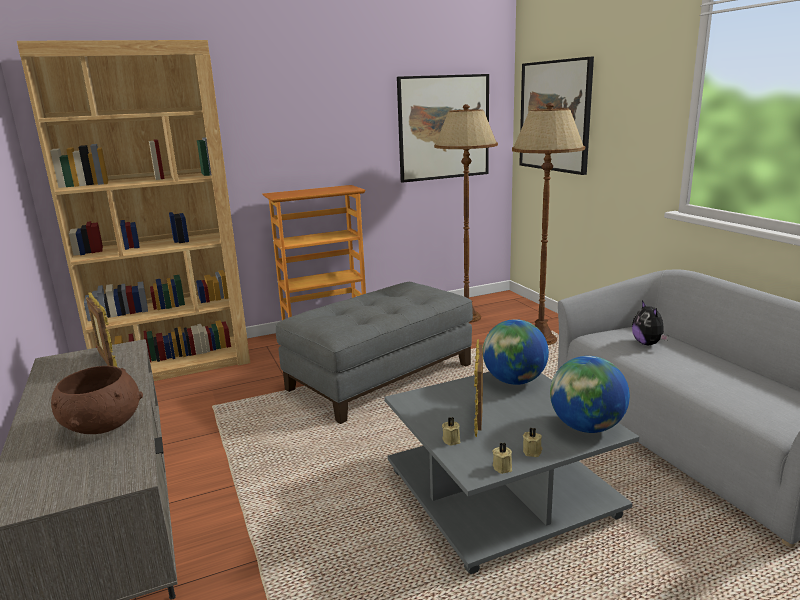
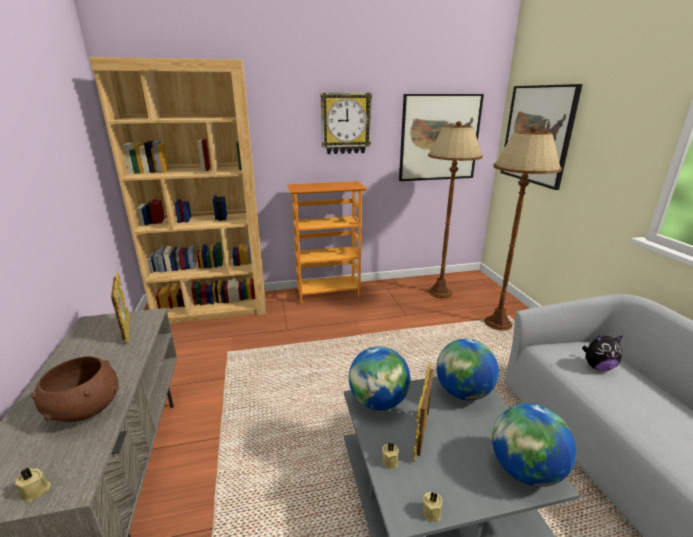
camera: 10 degrees right, 5 degrees up
(330, 115) = (345, 123): none -> wall clock
(380, 376) = (359, 342): grey ottoman -> none
(425, 399) = (378, 401): none -> globe
(533, 451) = (466, 494): beige candle -> beige candle (36, 491)
(648, 343) = (597, 367): plush toy -> plush toy turned 90 degrees counterclockwise

